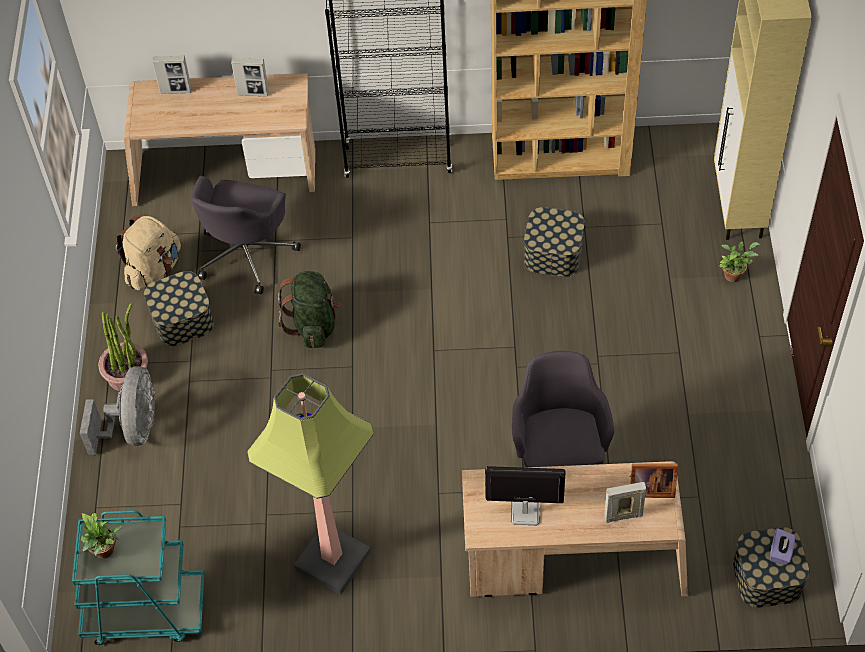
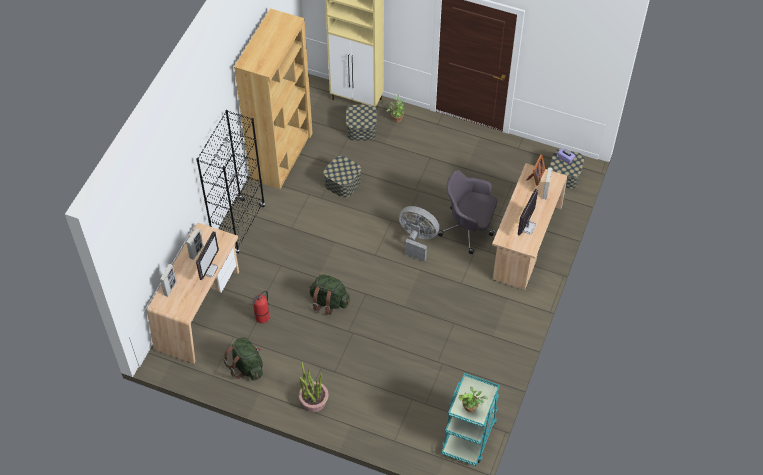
camera: 70 degrees left, 0 degrees up
(133, 428) = (352, 408): grey fan -> grey fan (417, 239)
(154, 269) = (247, 366): beige backpack -> green backpack
(182, 319) = (290, 363): storage box -> storage box (361, 129)
(228, 119) = (208, 269): none -> monitor
(247, 253) = (262, 317): grey office chair -> fire extinguisher
(334, 560) = (478, 340): floor lamp -> none

